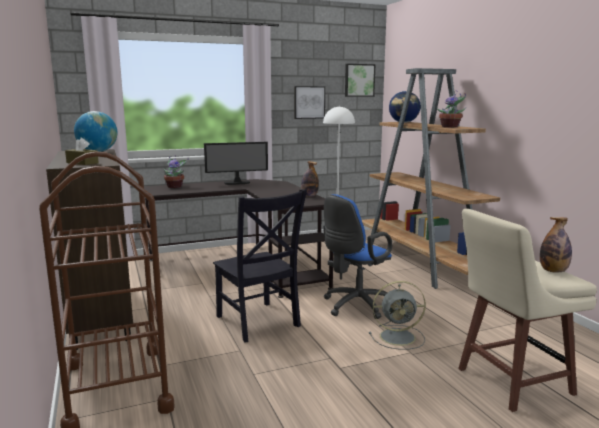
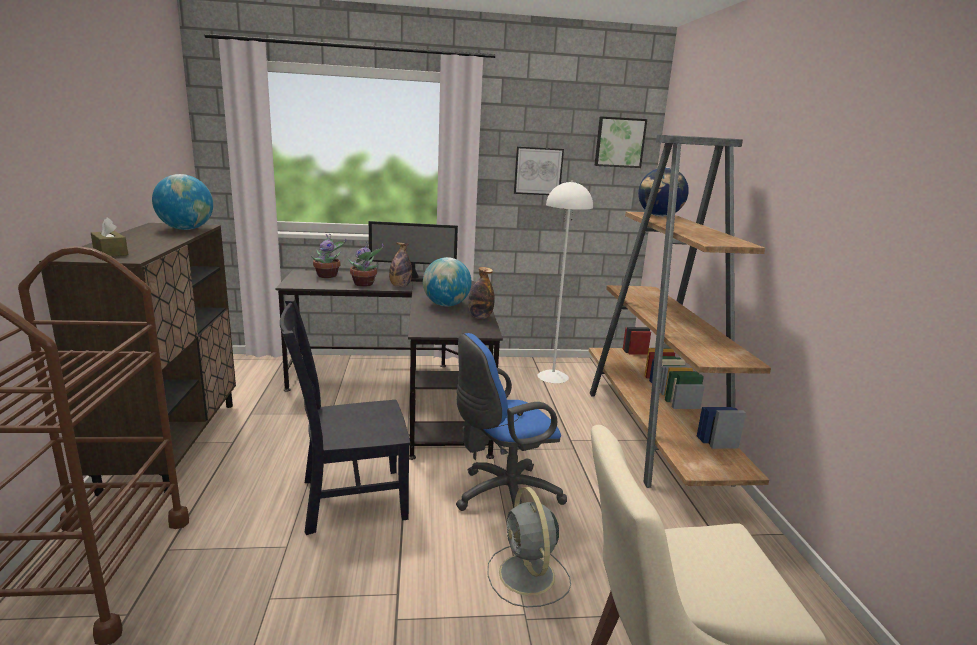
camera: 15 degrees right, 5 degrees up
(258, 323) = (348, 499): black chair -> black chair turned 90 degrees clockwise
(279, 193) = (446, 305): none -> globe
(399, 337) = (527, 576): grey fan -> grey fan turned 60 degrees clockwise
(451, 127) = (710, 237): potted plant -> potted plant (364, 284)
(553, 271) = (754, 575): bottle -> bottle (400, 286)

